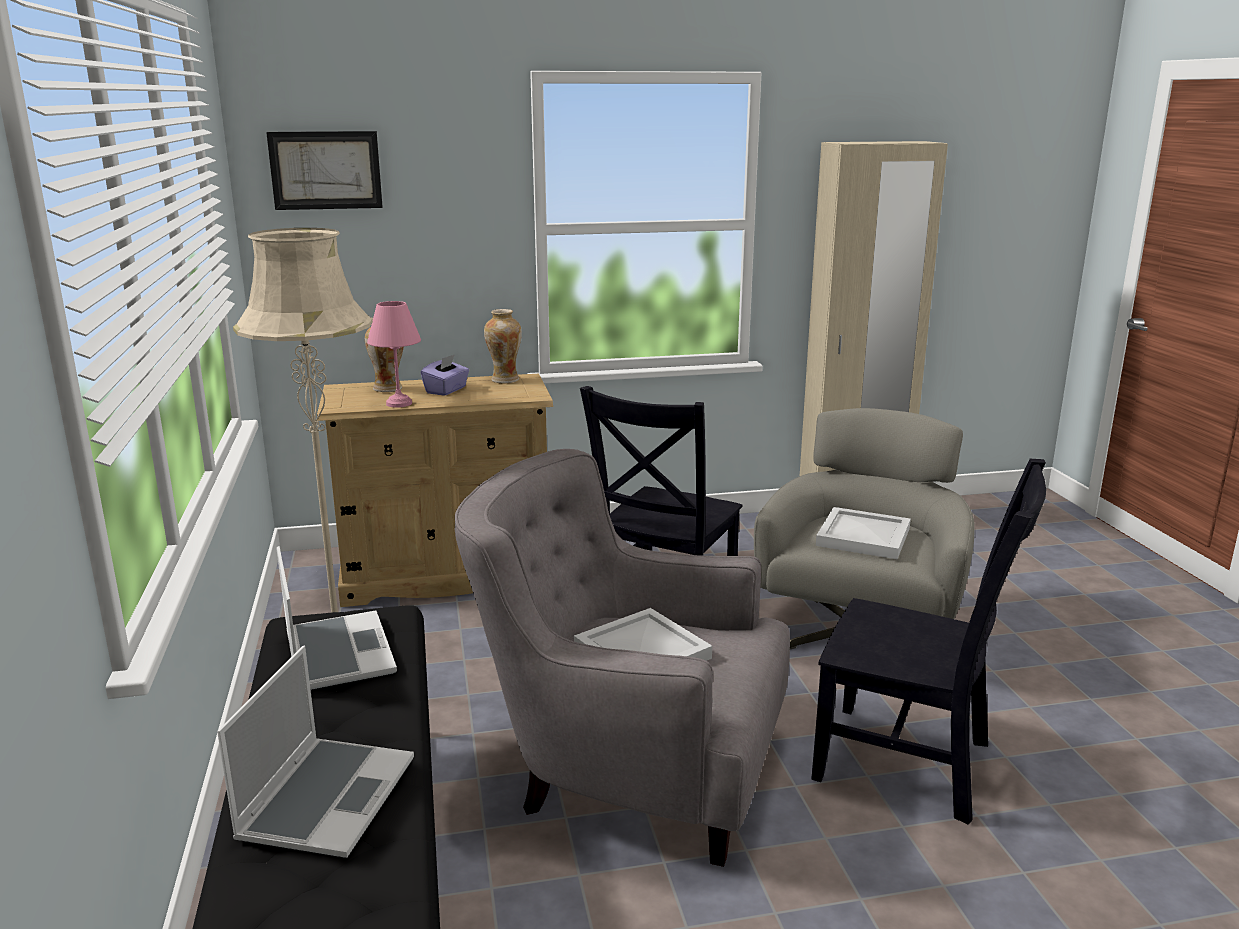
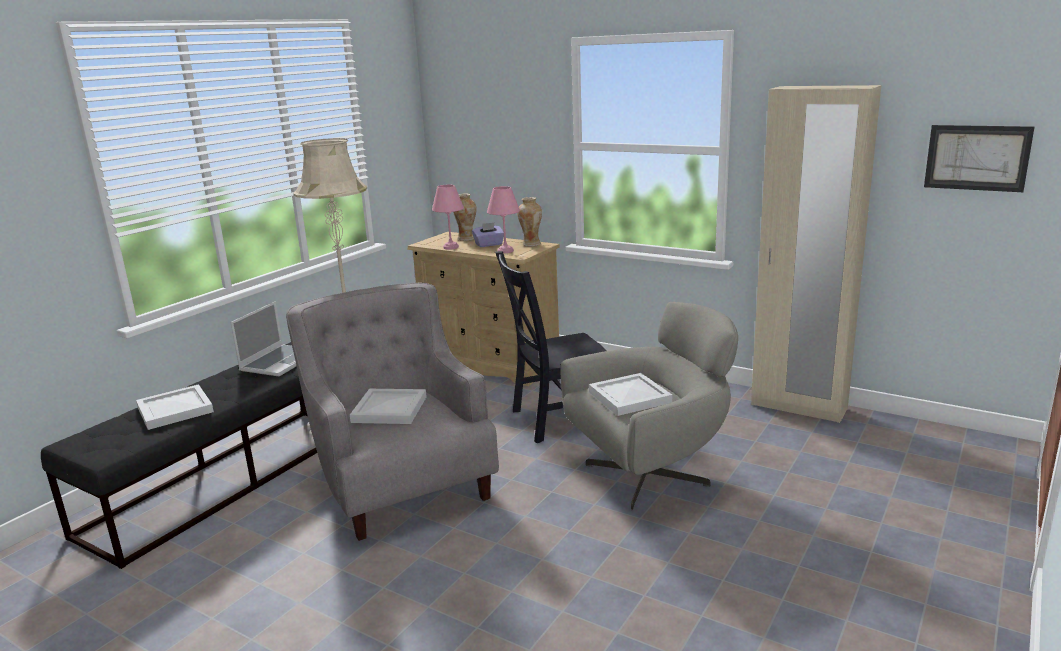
camera: 45 degrees right, 0 degrees up
(326, 170) = (463, 103): picture -> picture (977, 157)
(327, 797) = (176, 409): laptop -> white tray
(495, 394) = (505, 251): none -> pink table lamp
(910, 764) = (529, 550): black chair -> none

